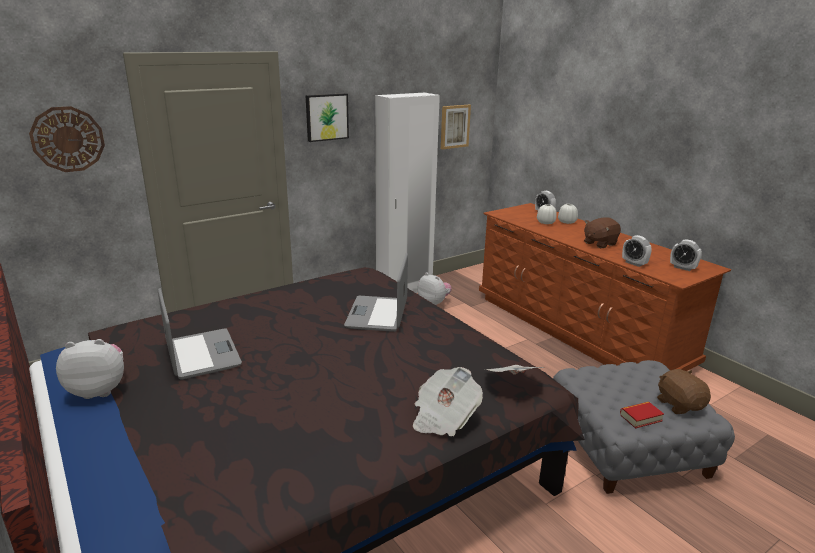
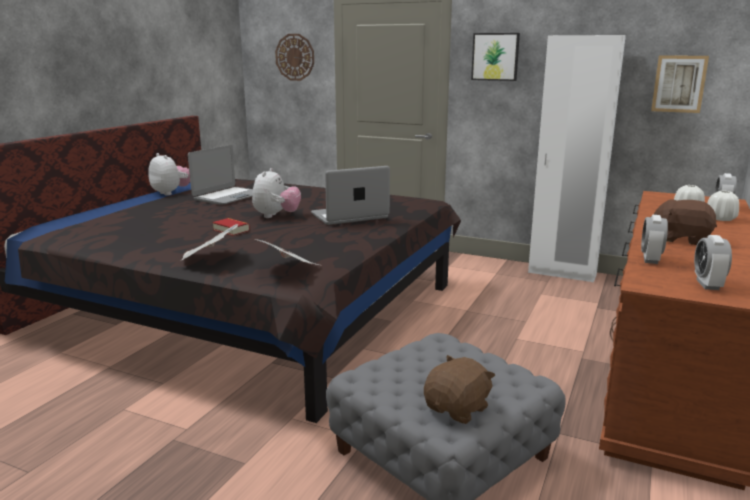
camera: 60 degrees right, 5 degrees down
(434, 303) = (565, 290): plush toy -> plush toy (276, 216)
(640, 417) = (393, 386): book -> book (231, 230)

